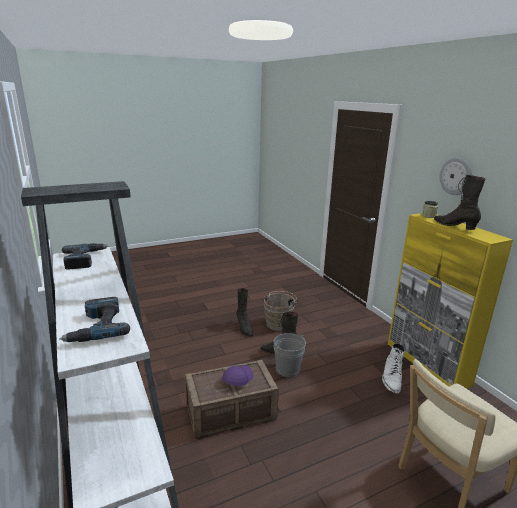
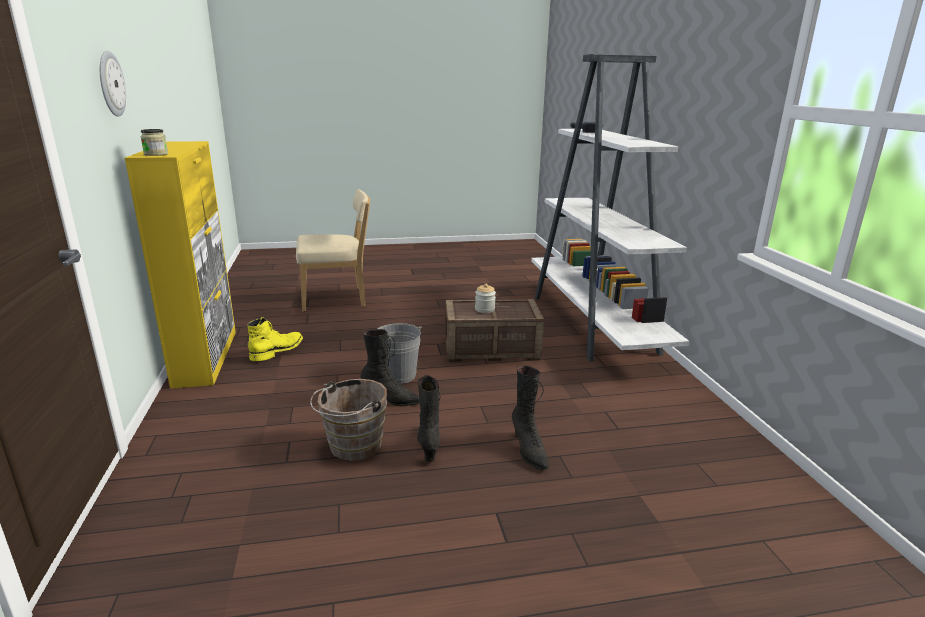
camera: 165 degrees left, 0 degrees up
(84, 259) = (639, 143): power drill -> none
(237, 378) = (485, 309): purple cap -> jar
(392, 378) = (278, 351): white boot -> yellow boot
(454, 226) = (177, 147): black boot -> black boot (528, 450)

